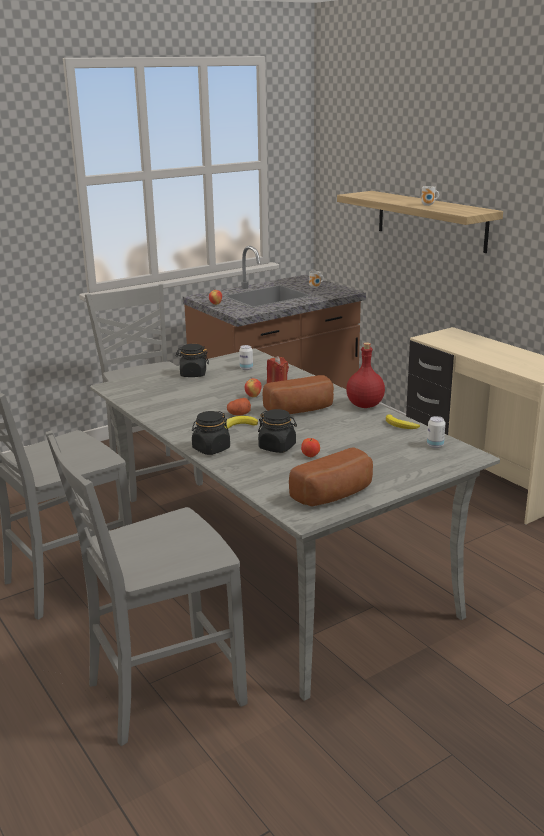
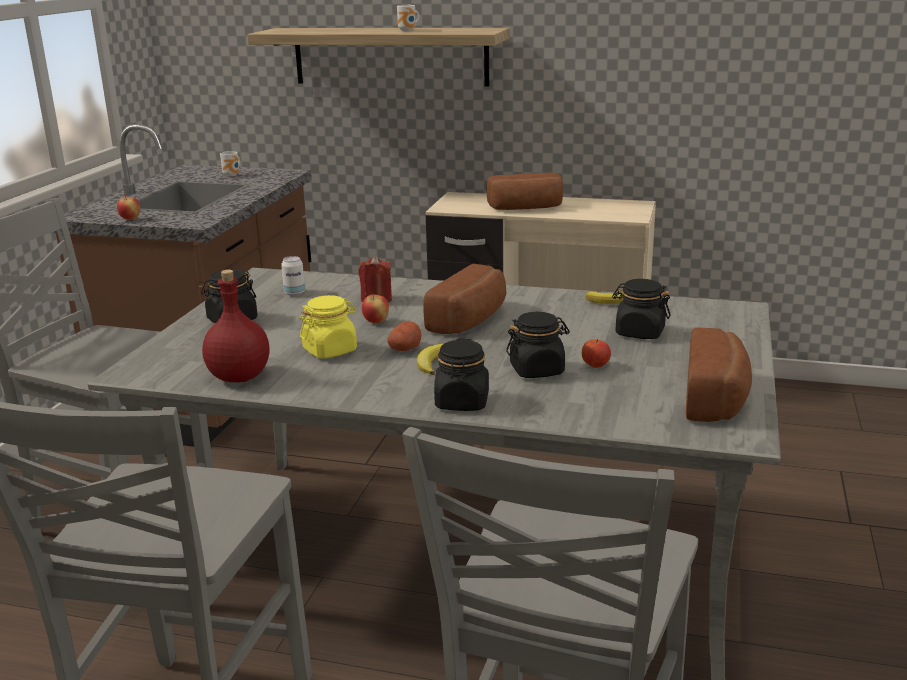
camera: 40 degrees left, 0 degrees up
(205, 403) = (330, 350): none -> yellow jar
(365, 405) = (531, 293): red bottle -> red bottle (240, 377)
(375, 447) = (639, 332): none -> black jar
(435, 445) = (689, 310): can -> none
(479, 351) = (526, 208): none -> bread

